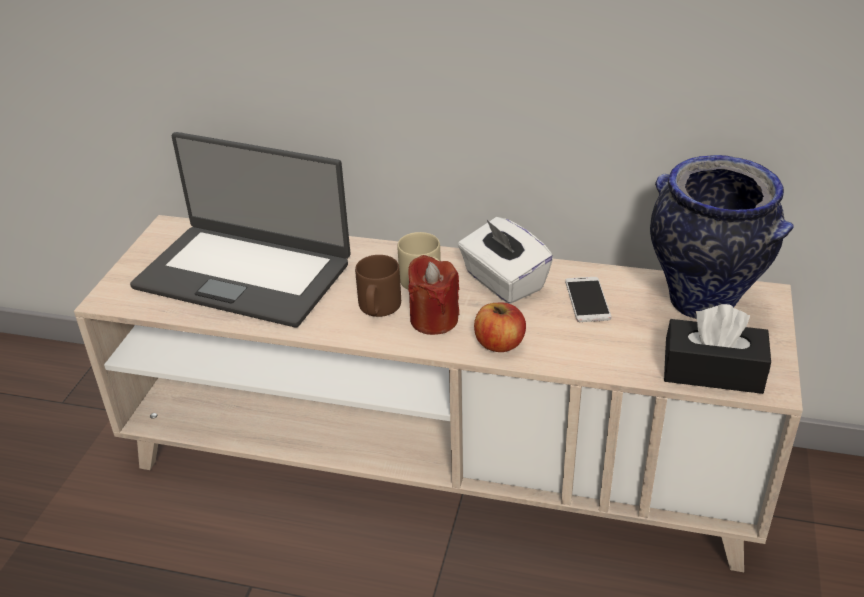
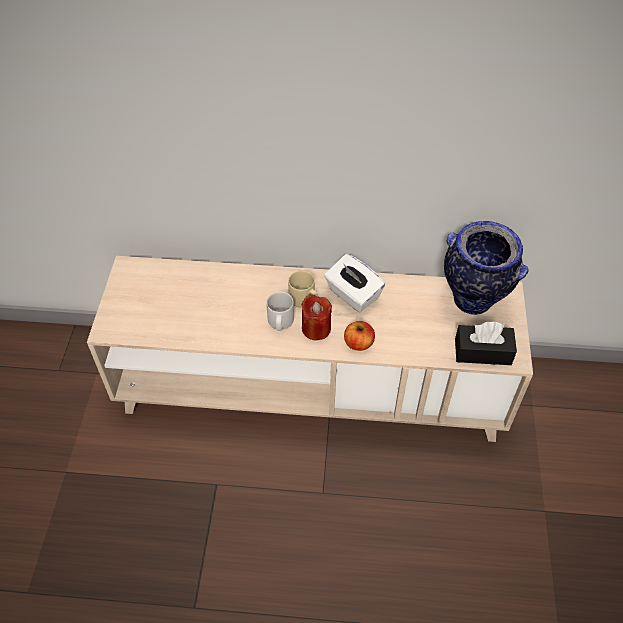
camera: 10 degrees left, 15 degrees up
(244, 273) = (189, 302): laptop -> none
(378, 308) = (280, 322): brown mug -> grey mug
(587, 300) = (405, 304): phone -> none

